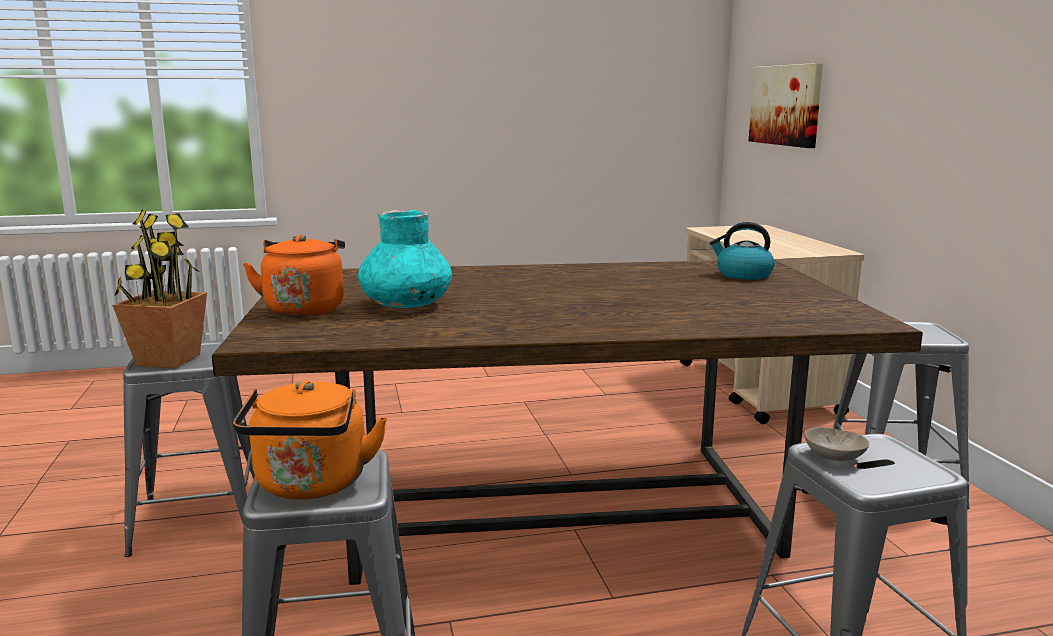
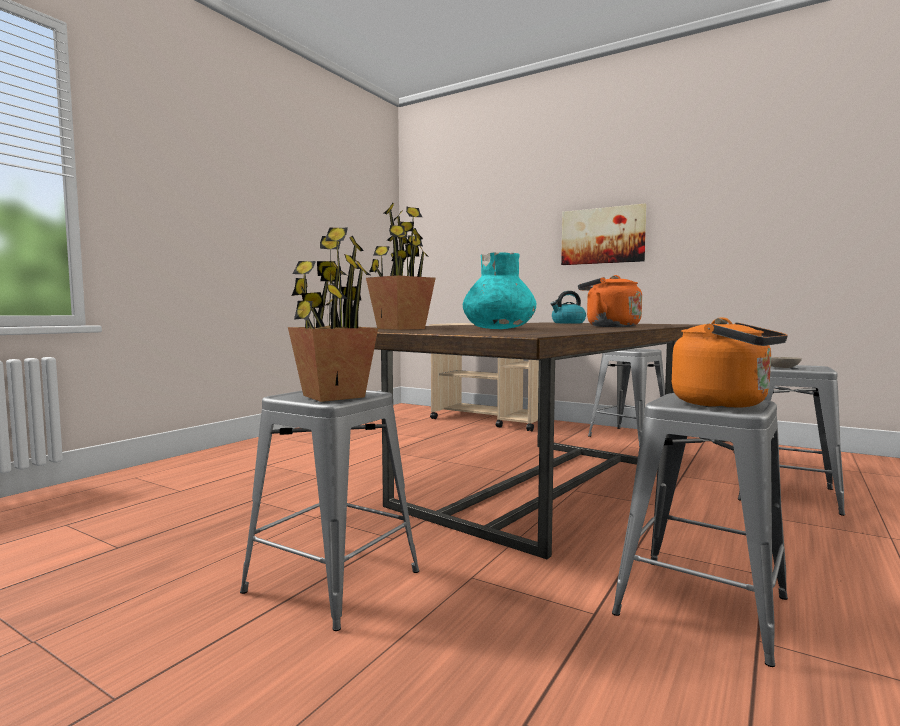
camera: 45 degrees left, 10 degrees down
(304, 309) = (453, 331): orange kettle -> orange kettle (609, 326)
(350, 282) = (400, 328): none -> potted plant
(786, 105) = (464, 250): picture -> picture (602, 236)

